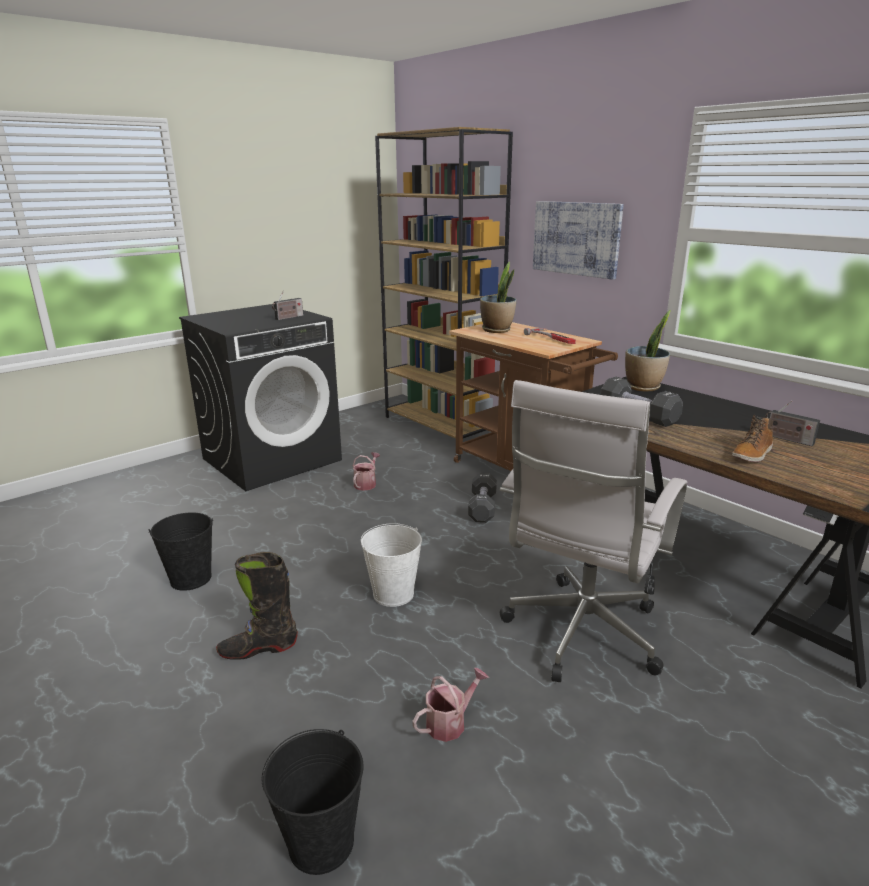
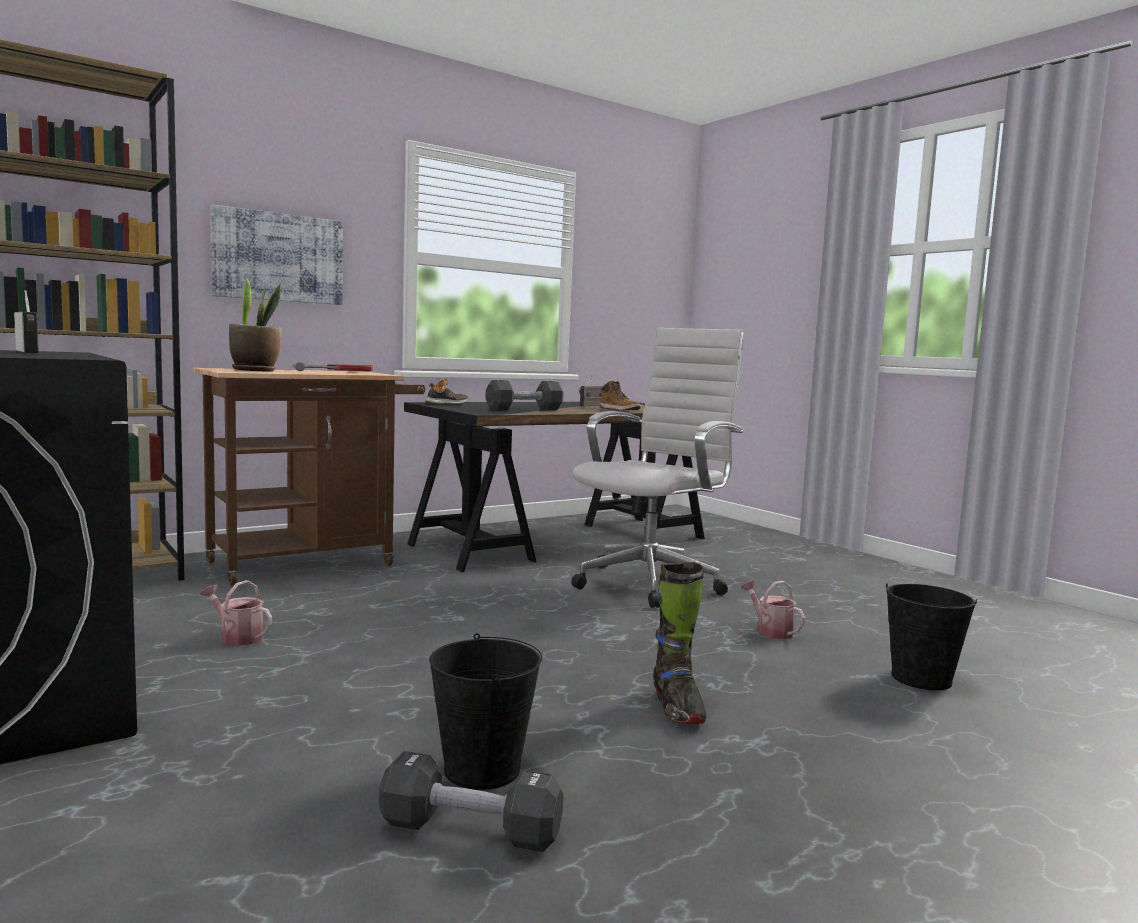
camera: 85 degrees left, 15 degrees down
(393, 594) = (571, 638): white bucket -> none
(482, 507) = (389, 586): black dumbbell -> black dumbbell (470, 830)
(580, 636) = (652, 583): white office chair -> white office chair turned 90 degrees counterclockwise
(643, 387) = (447, 403): potted plant -> shoe

